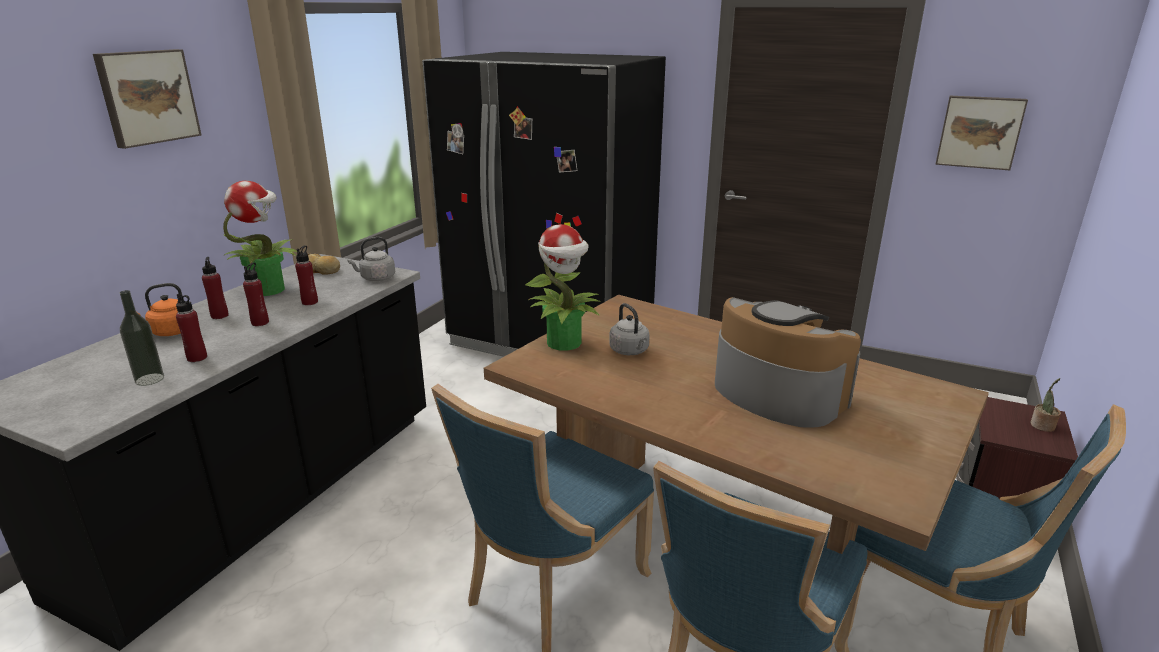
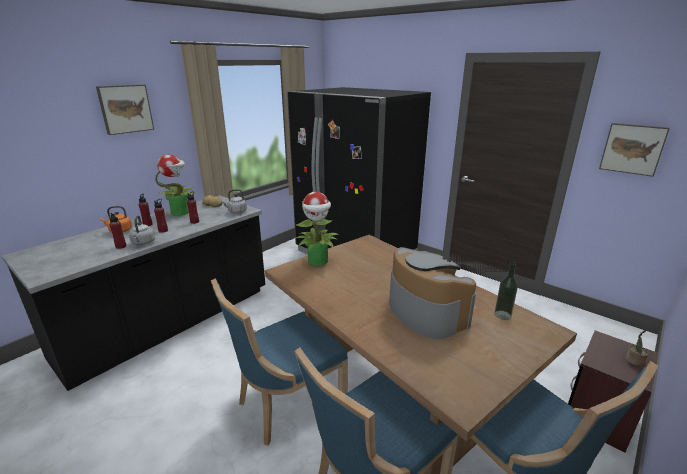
camera: 15 degrees right, 0 degrees up
(149, 379) = (92, 255): bottle -> bottle (502, 315)
(630, 351) = (352, 271): grey kettle -> grey kettle (143, 243)

